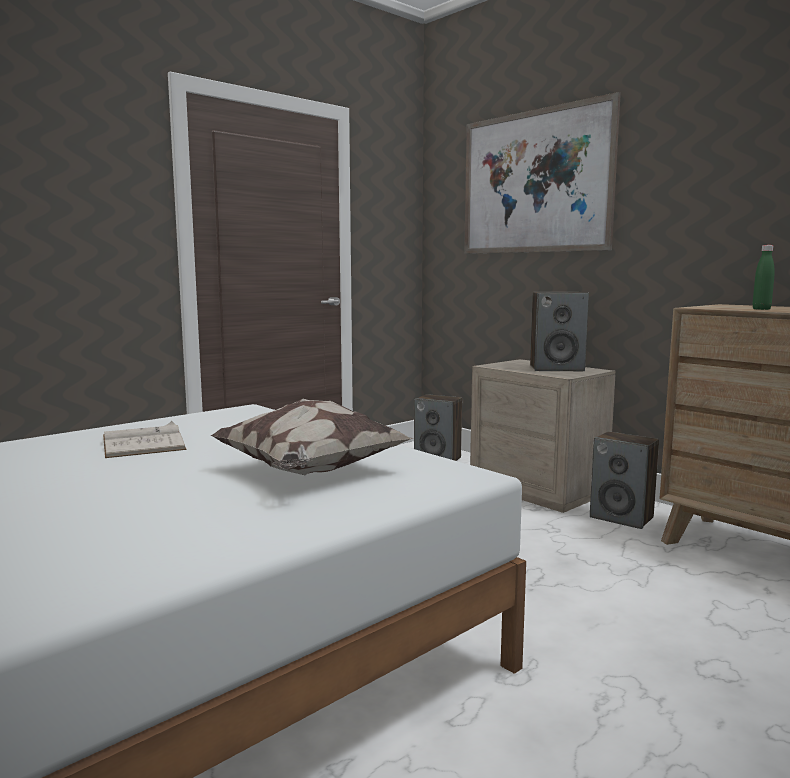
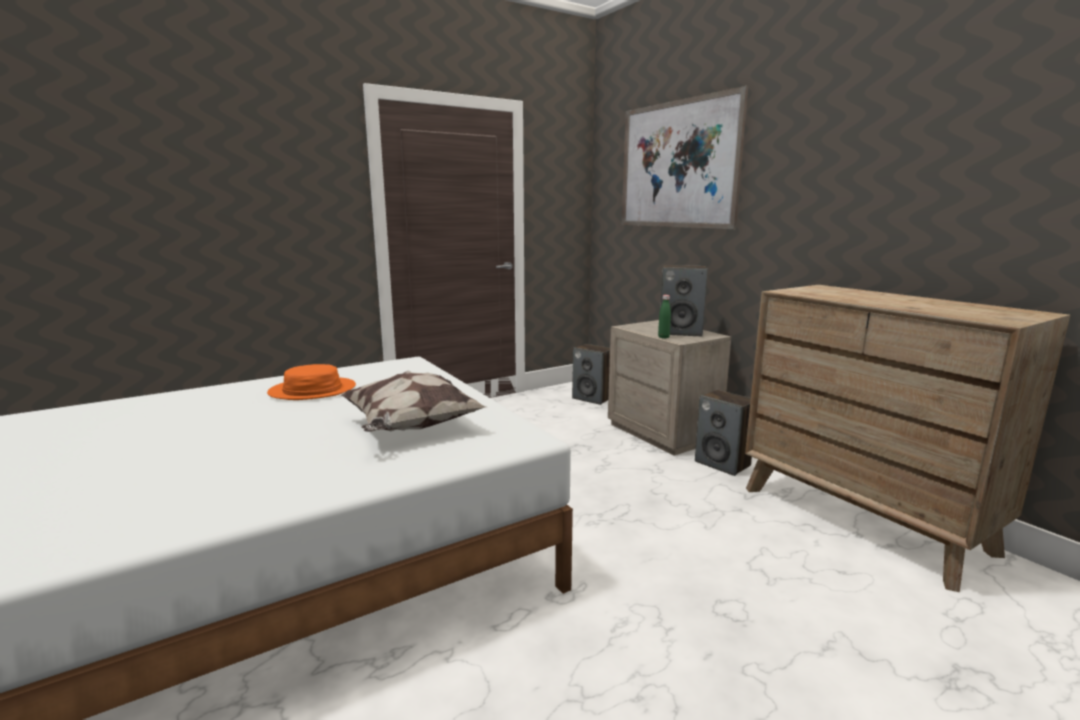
camera: 10 degrees right, 5 degrees up
(143, 442) = (312, 390): white book -> orange hat
(761, 309) = (837, 296): green bottle -> green bottle (663, 337)

